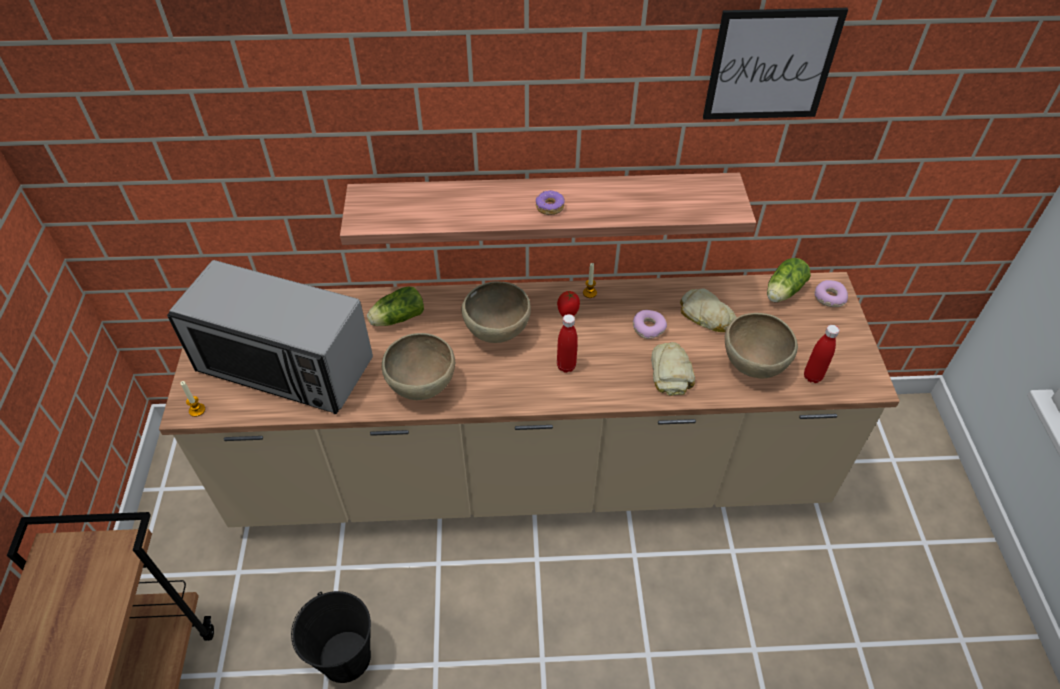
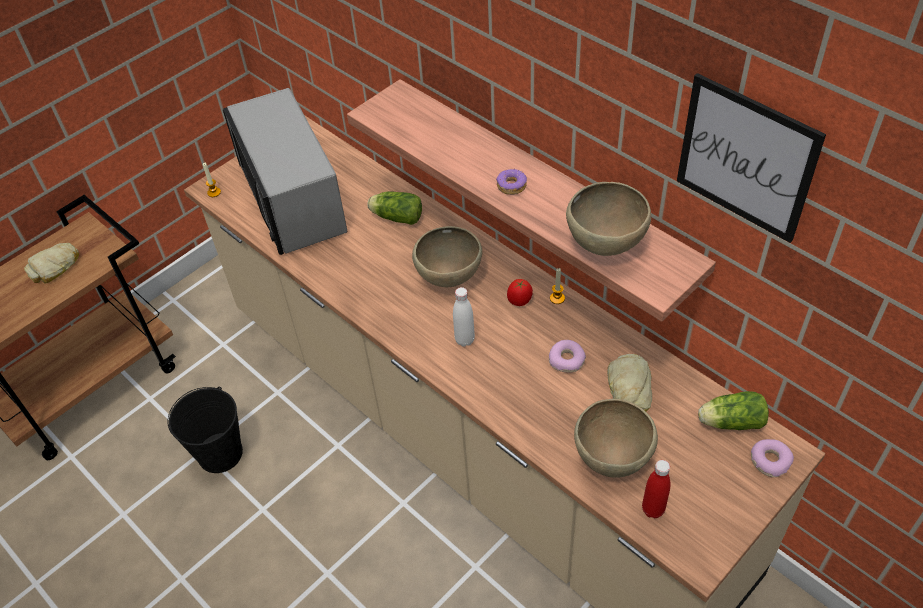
camera: 50 degrees right, 0 degrees up
(422, 386) = (352, 277): brown bowl -> brown bowl (606, 244)
(566, 366) = (464, 340): red bottle -> white bottle
(671, 372) = (537, 408): bread -> bread (55, 267)

